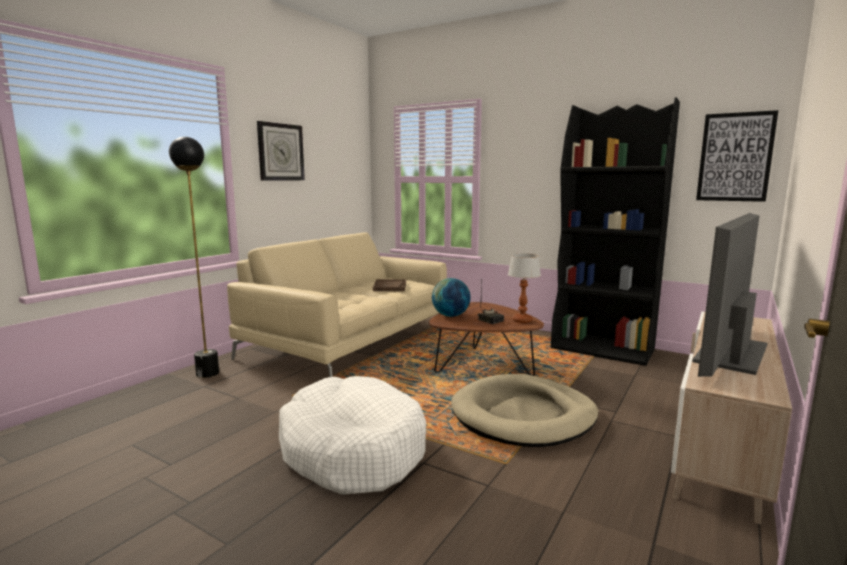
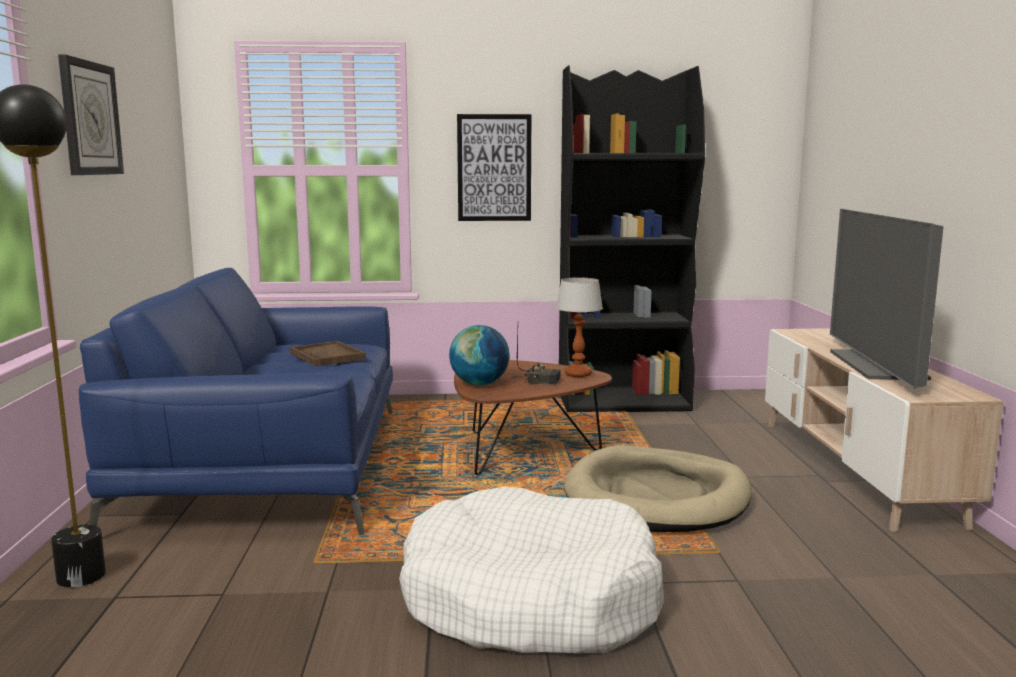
camera: 35 degrees left, 0 degrees up
(351, 342) = (273, 464): beige sofa -> blue sofa
(735, 157) = (749, 143): picture -> picture (494, 168)

